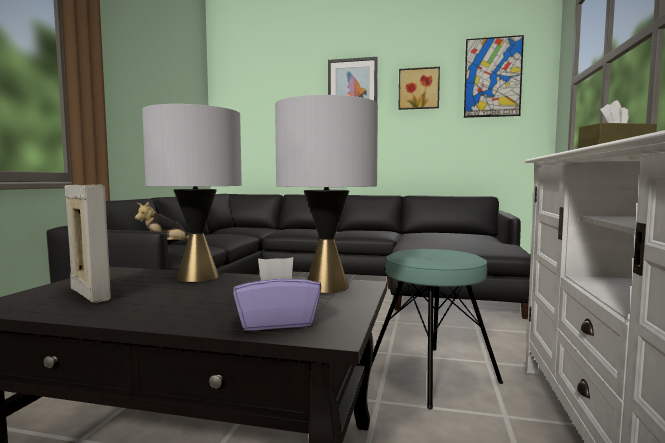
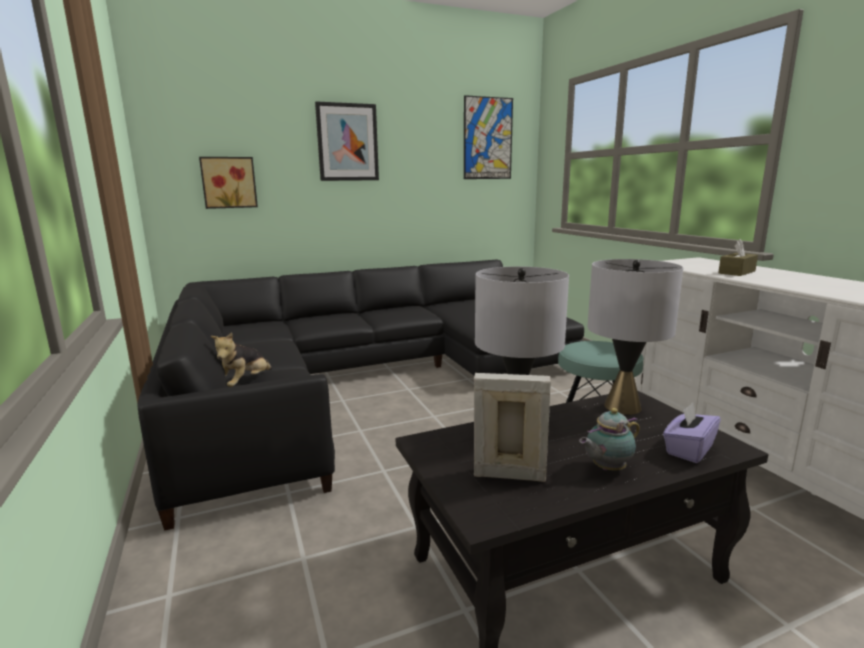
camera: 35 degrees left, 10 degrees up
(160, 310) = (606, 469): none -> teapot
(418, 89) = (420, 146): picture -> picture (229, 182)

